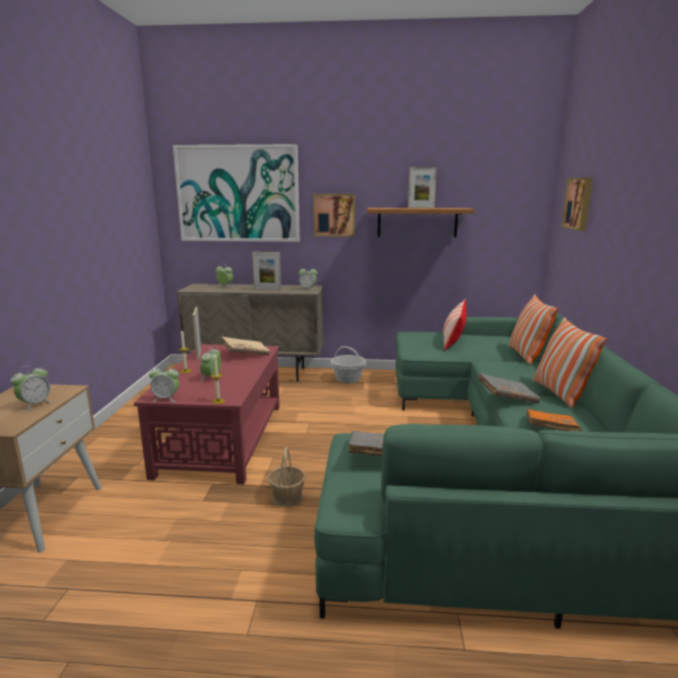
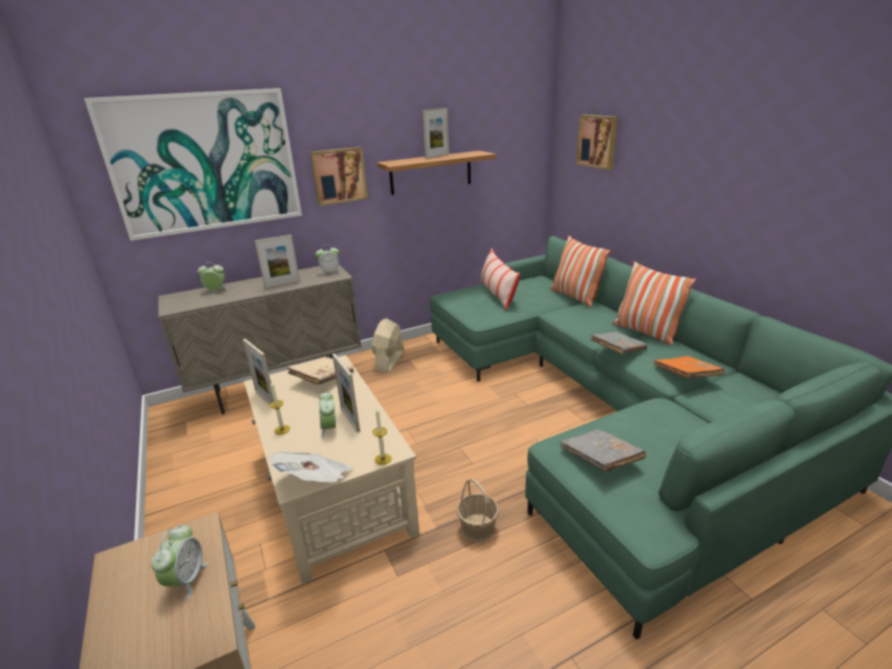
camera: 30 degrees left, 10 degrees up
(166, 399) = (315, 481): alarm clock -> newspaper
(221, 439) = (332, 488): red coffee table -> beige coffee table
(230, 377) = (350, 419): none -> picture frame
(348, 379) = (389, 361): basket -> beige fan

